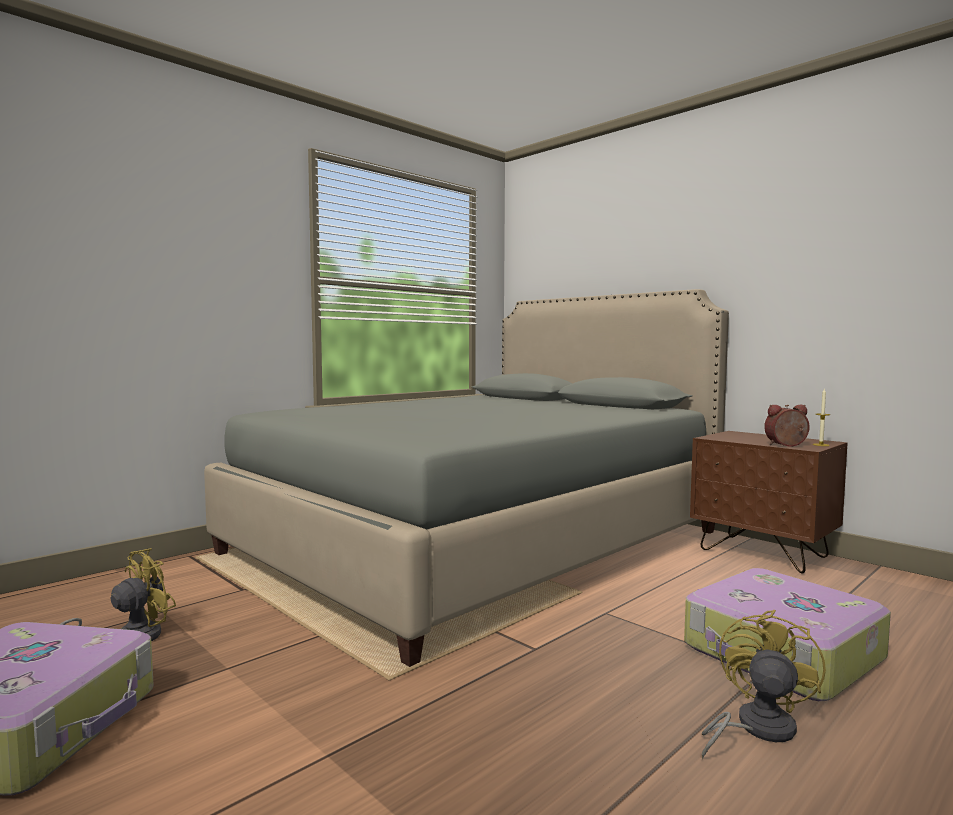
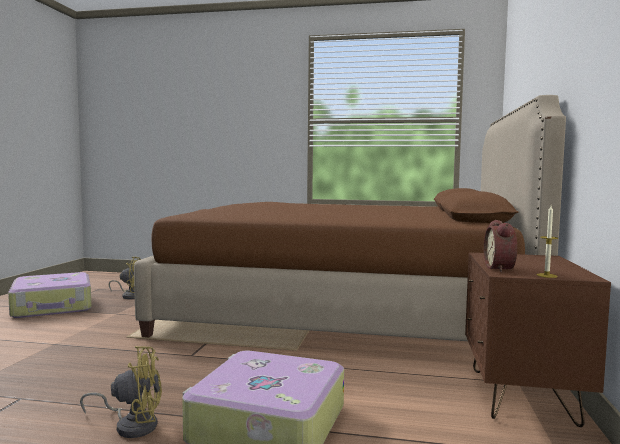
camera: 55 degrees right, 0 degrees up
(479, 542) = (344, 312): grey bed -> brown bed
(787, 445) = (501, 268): alarm clock -> alarm clock turned 135 degrees counterclockwise

